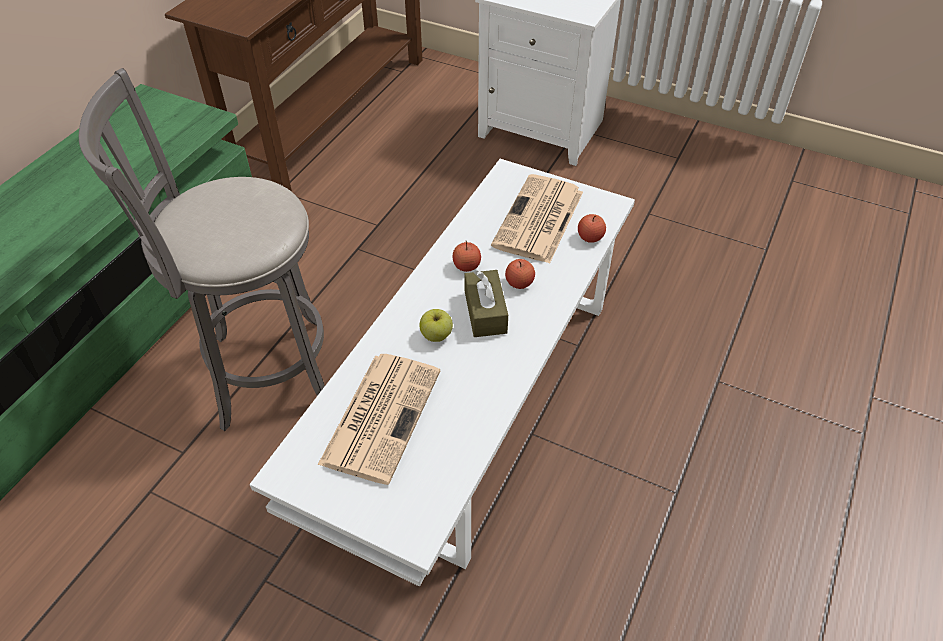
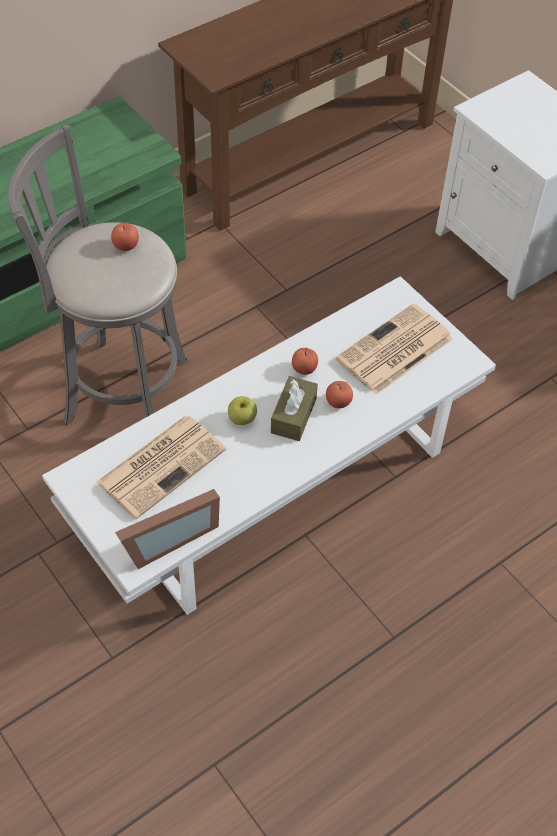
camera: 25 degrees right, 5 degrees up
(434, 490) = (166, 538): none -> picture frame
(590, 237) = (428, 385): apple -> apple (126, 245)

